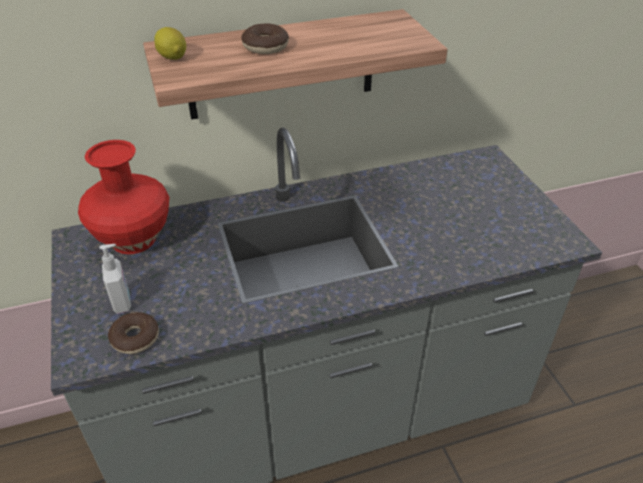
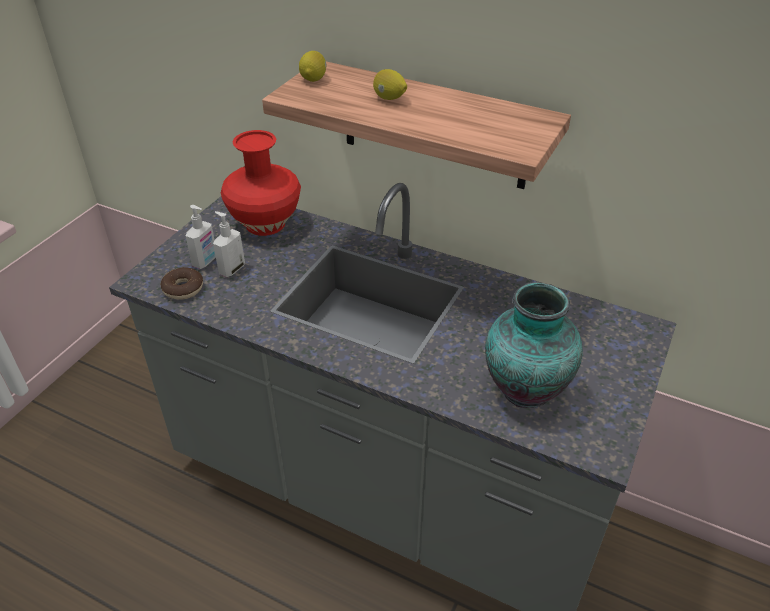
camera: 45 degrees right, 0 degrees up
(158, 293) = (231, 269): none -> soap dispenser
(265, 47) = (389, 98): donut -> lemon
(481, 235) = (523, 388): none -> vase

